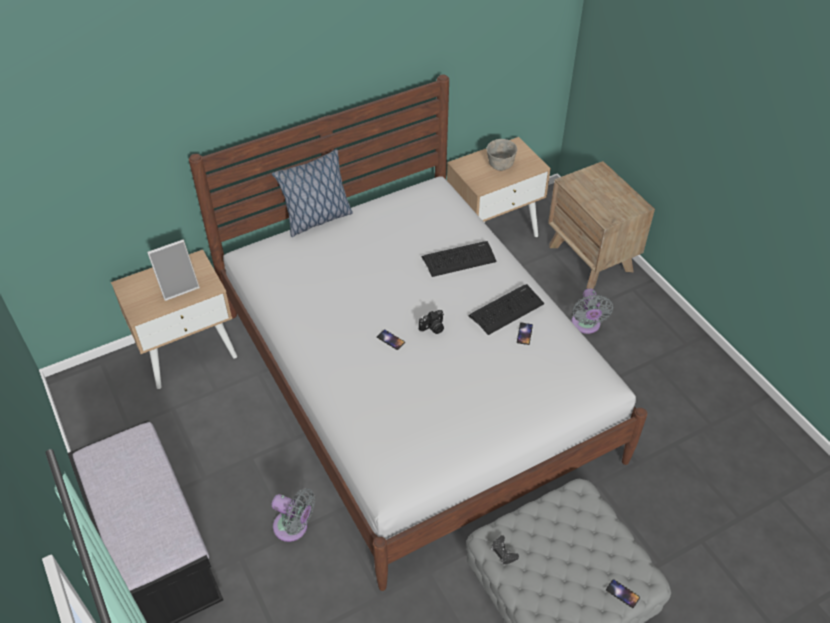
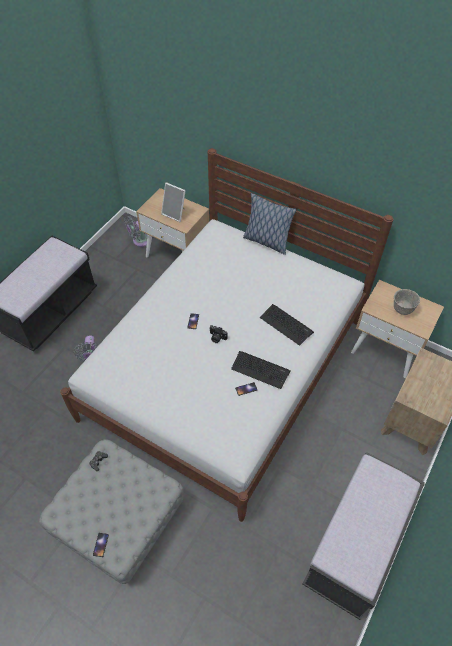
camera: 60 degrees right, 5 degrees up
(586, 325) = (345, 444): grey fan -> grey fan (139, 241)
(703, 376) = (355, 546): none -> black bench

